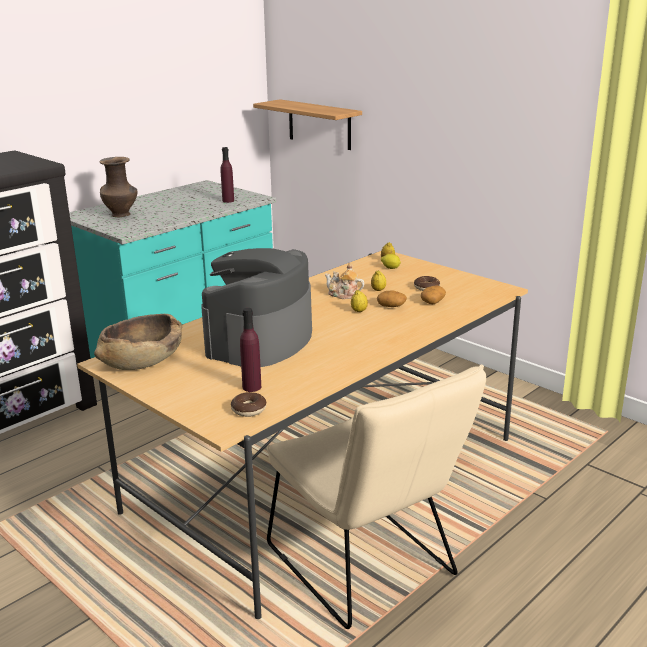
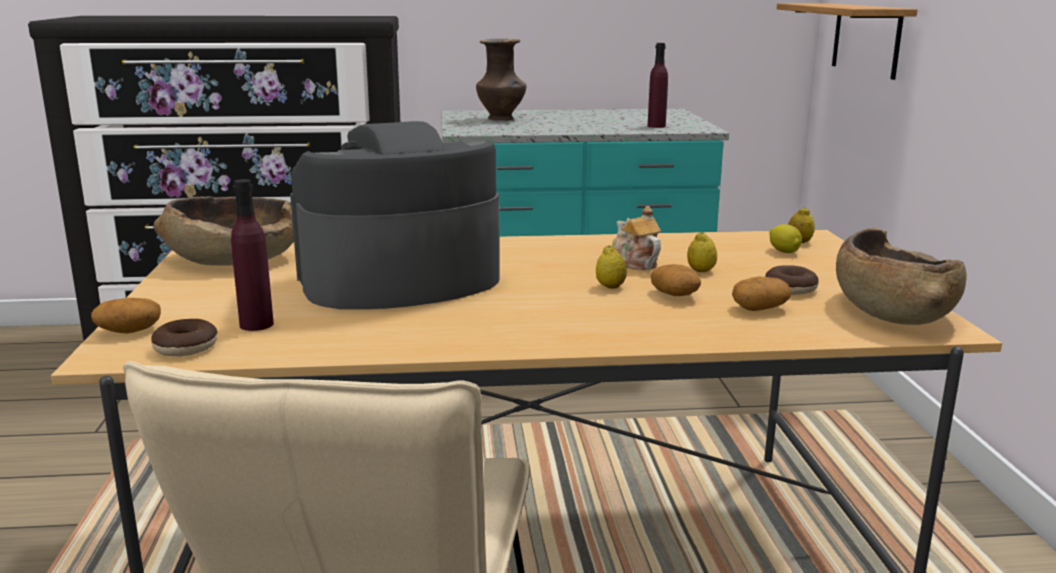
camera: 40 degrees right, 5 degrees down
(198, 415) = (128, 331): none -> potato
(475, 286) = (891, 310): none -> brown bowl

